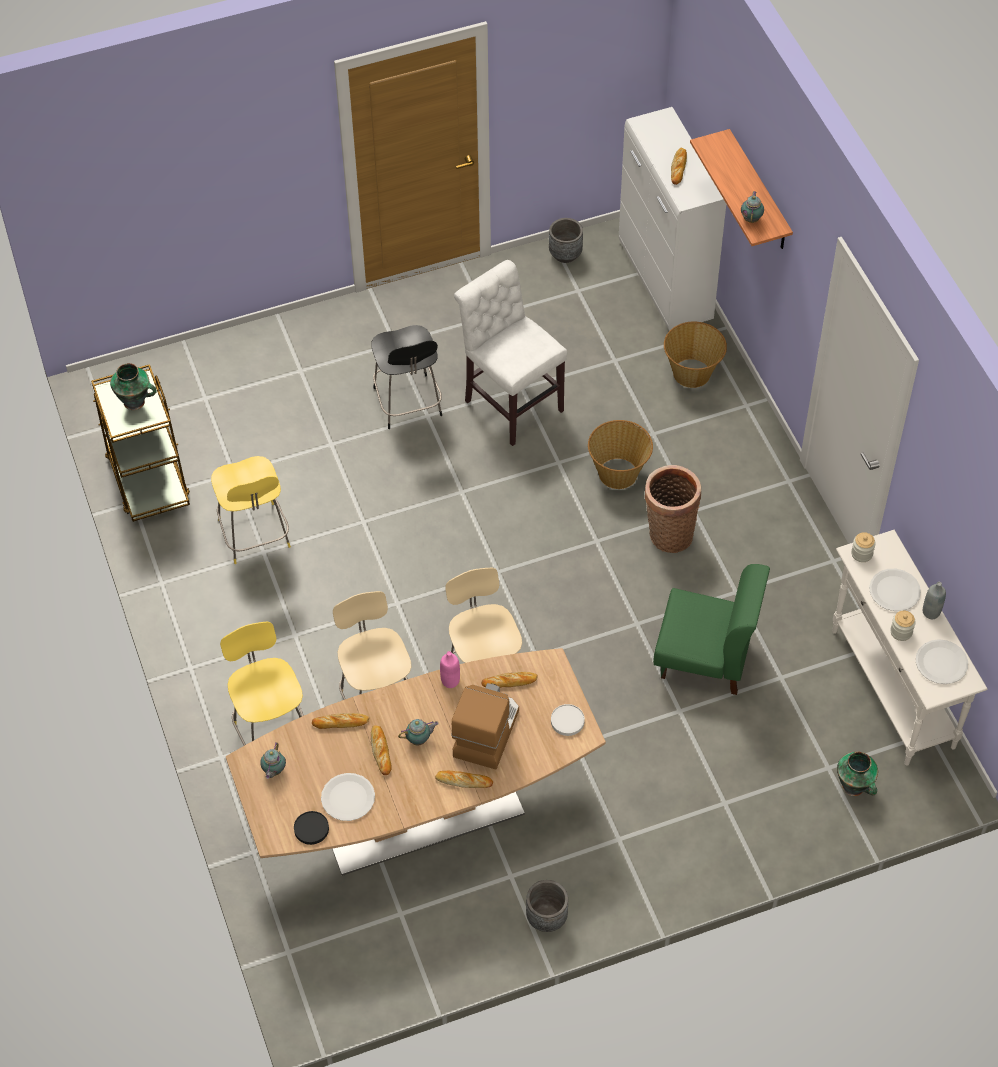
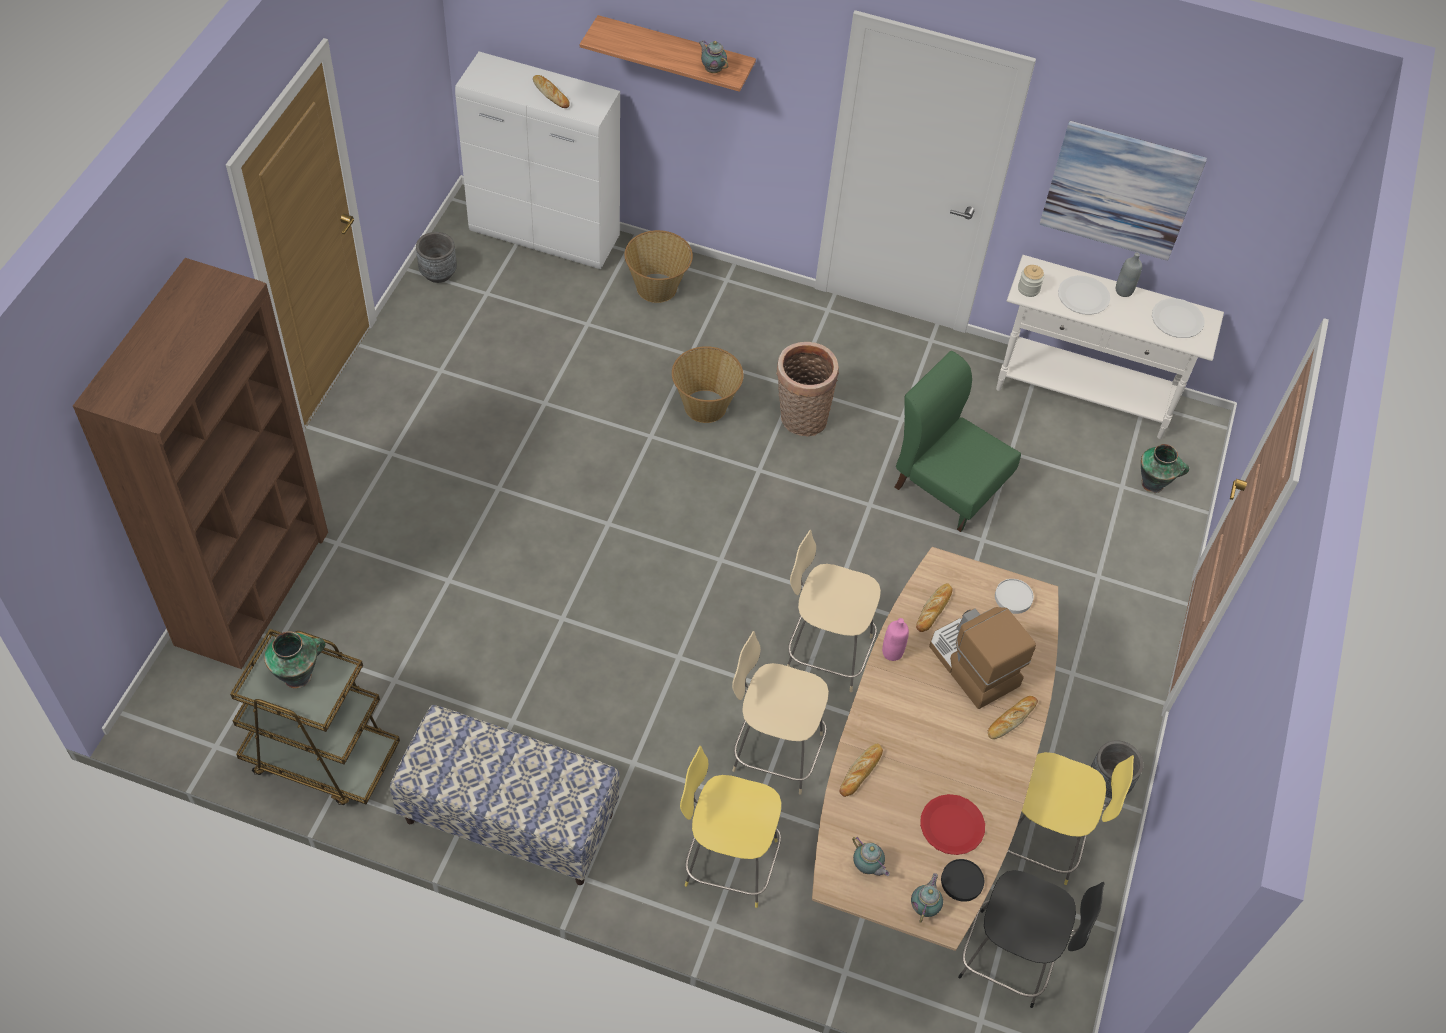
camera: 55 degrees left, 0 degrees up
(195, 600) = (509, 818): none -> bench
(228, 356) = (253, 586): none -> brown bookcase
(255, 536) = (486, 715): yellow stool -> yellow stool (1042, 842)
(348, 798) = (952, 825): white plate -> red plate
(381, 751) = (922, 761): bread -> none
(408, 404) = (469, 492): black stool -> black stool (1010, 960)
(419, 739) = (936, 722): teapot -> teapot (924, 907)
(510, 403) = (551, 422): white chair -> none
(705, 658) = (947, 486): green chair -> green chair turned 105 degrees counterclockwise
(901, 632) = (1126, 321): jar -> none
(948, 519) = (1120, 190): none -> picture

